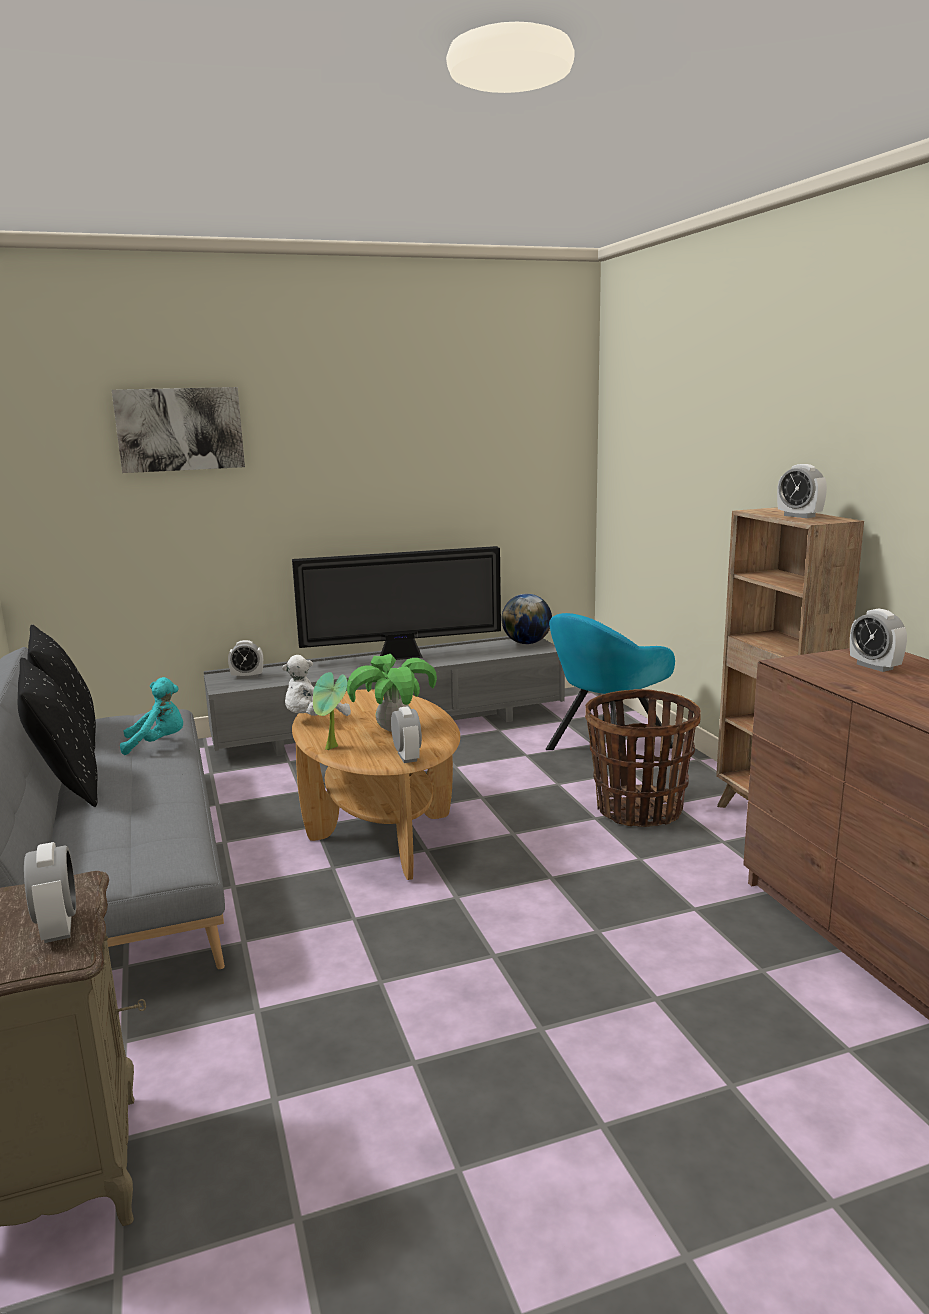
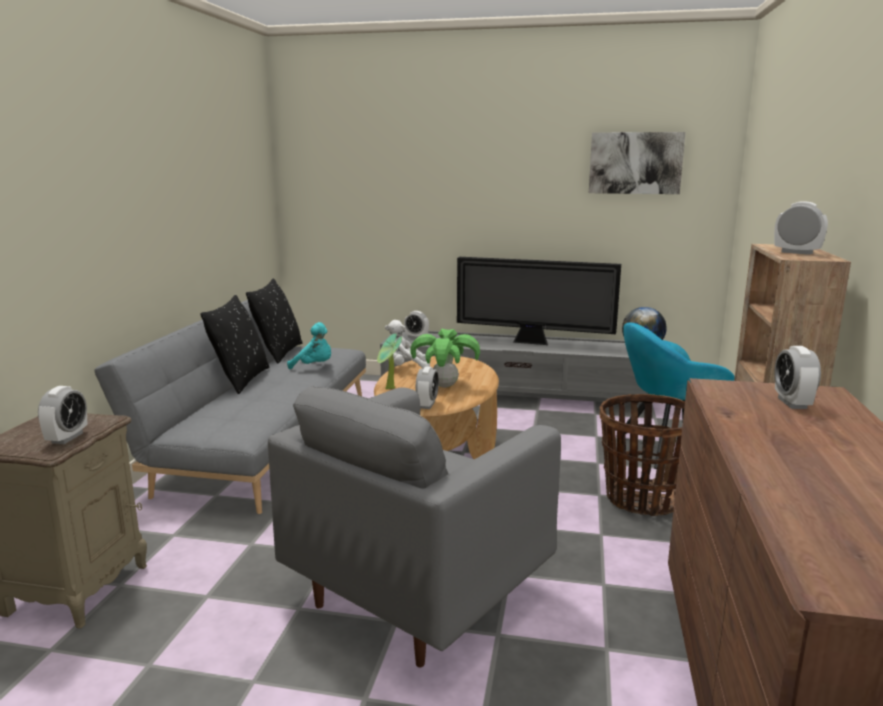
camera: 30 degrees right, 0 degrees up
(180, 429) = (395, 157): picture -> picture (635, 163)
(530, 989) = (417, 594): none -> grey armchair
(799, 516) = (796, 252): alarm clock -> alarm clock turned 135 degrees clockwise

